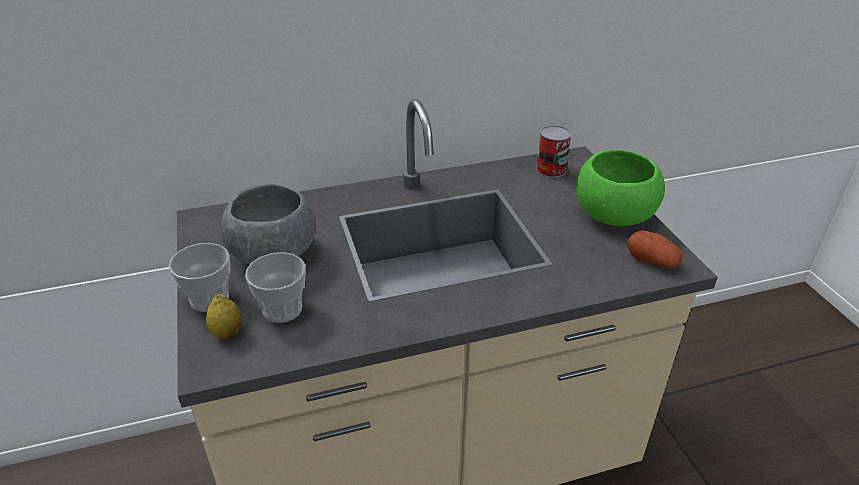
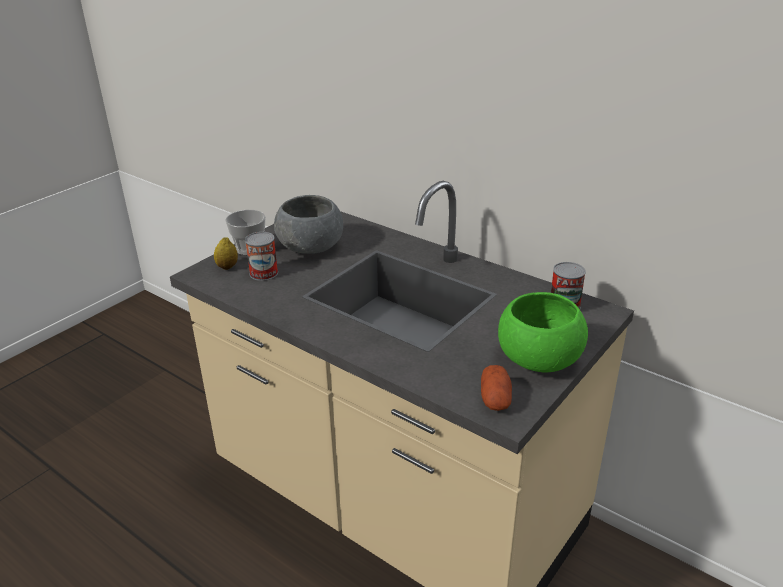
camera: 55 degrees right, 5 degrees down
(282, 309) = (263, 273): cup -> can

